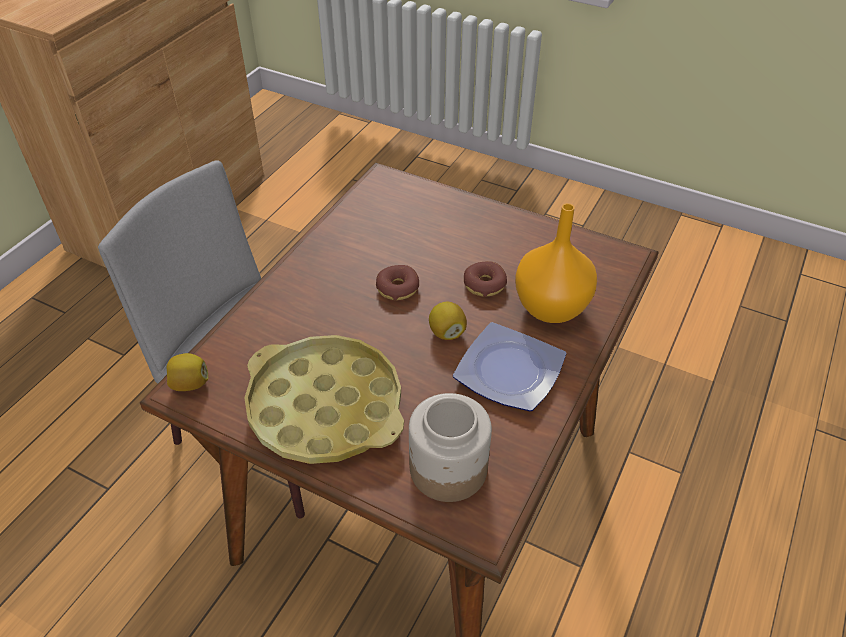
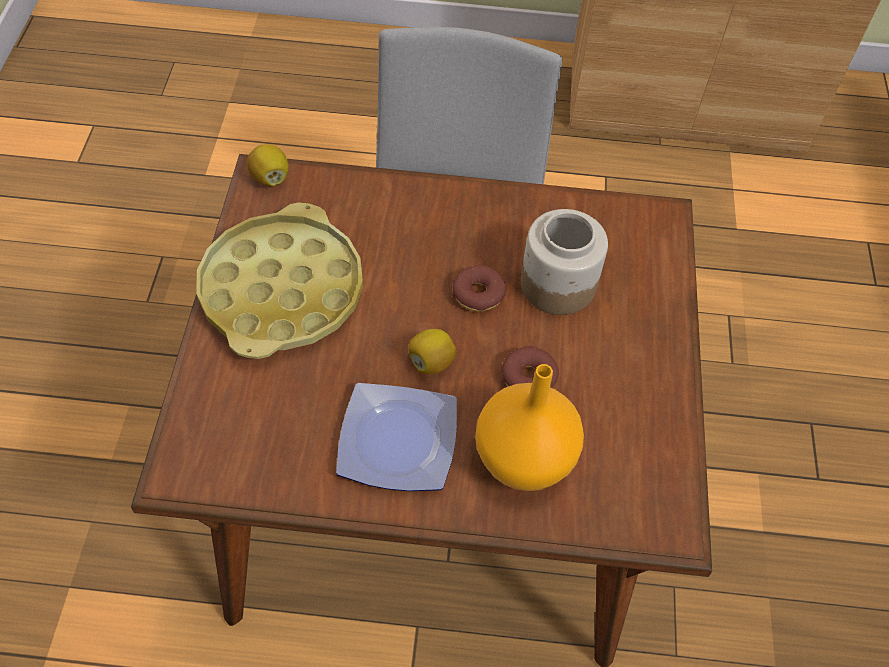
camera: 65 degrees right, 10 degrees up
(447, 469) = (240, 420): jar -> jar (556, 284)

